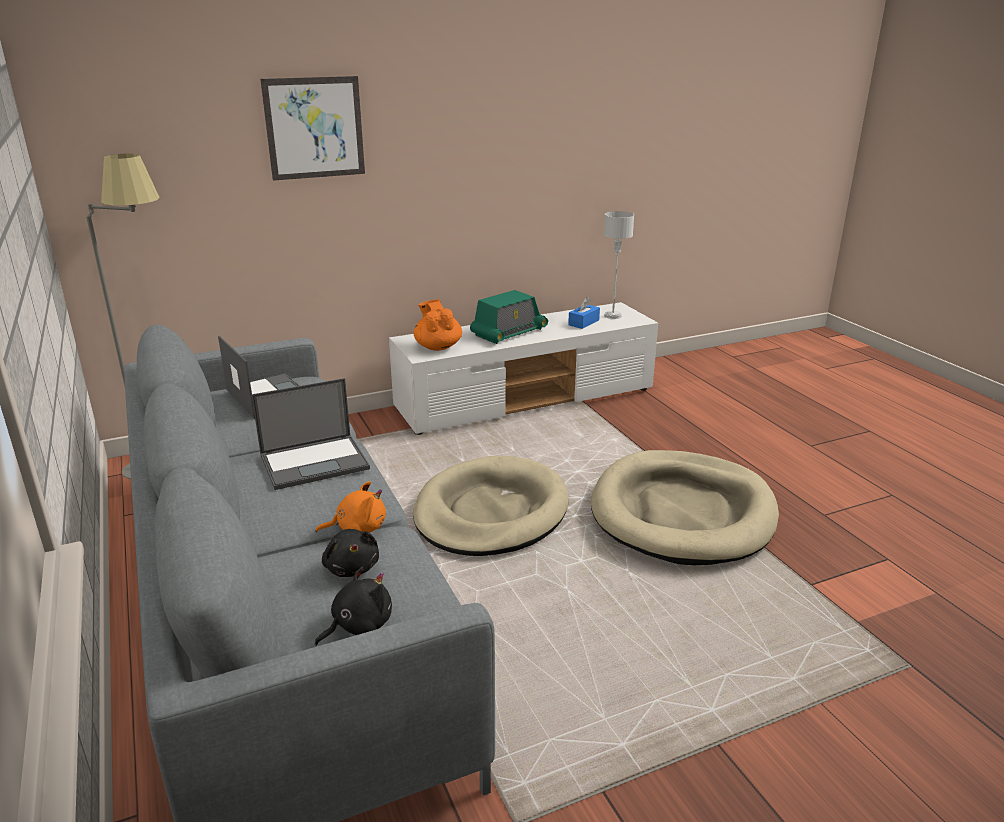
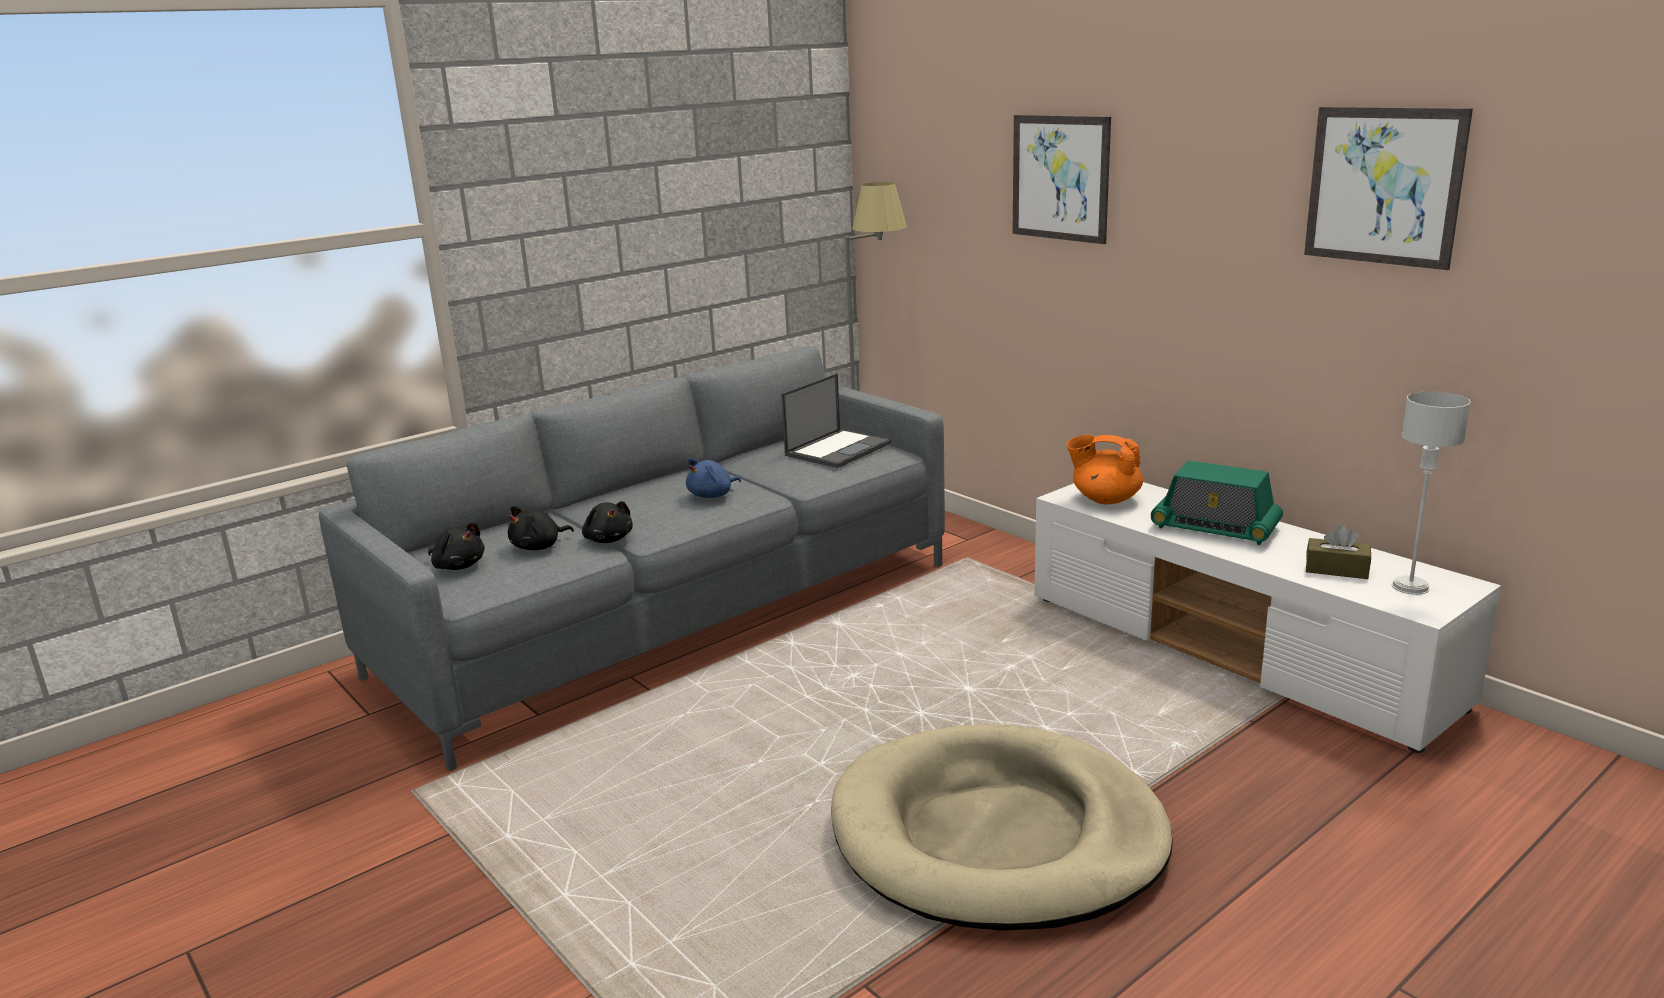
camera: 75 degrees right, 5 degrees down
(315, 461) = (712, 495): laptop -> blue plush toy
(357, 528) = (608, 539): orange plush toy -> black plush toy
(438, 347) = (1104, 499): orange teapot -> orange teapot turned 120 degrees counterclockwise
(490, 512) = (896, 684): beige dog bed -> none
(547, 108) = (1383, 186): none -> picture
(583, 322) = (1336, 569): blue tissue box -> brown tissue box

